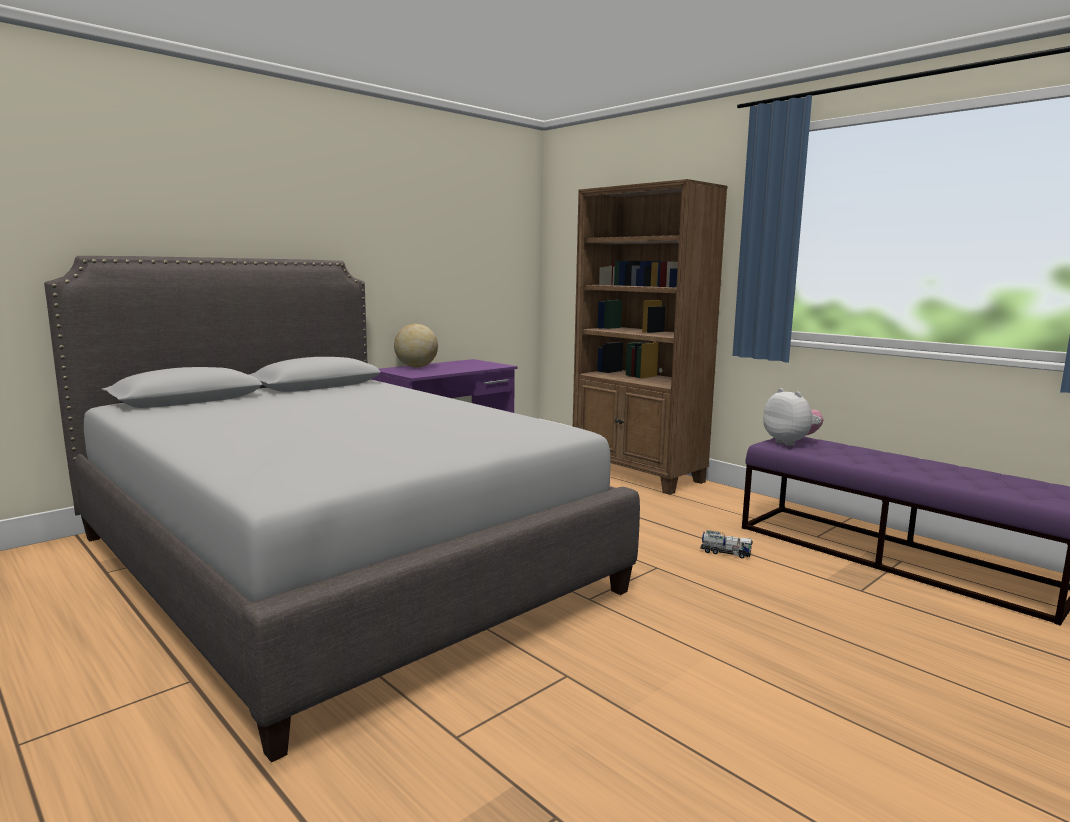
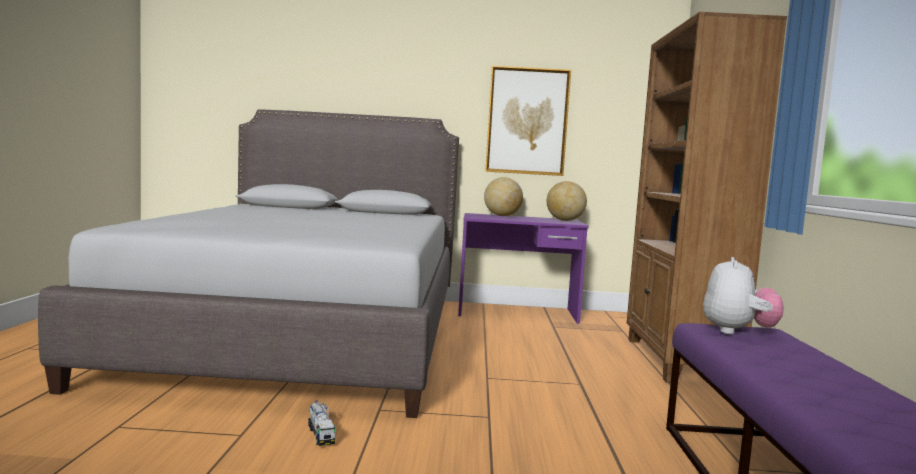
camera: 45 degrees right, 5 degrees down
(422, 258) = (527, 121): none -> picture
(478, 363) = (565, 220): none -> globe
(725, 553) = (585, 435): toy truck -> toy truck (320, 434)

